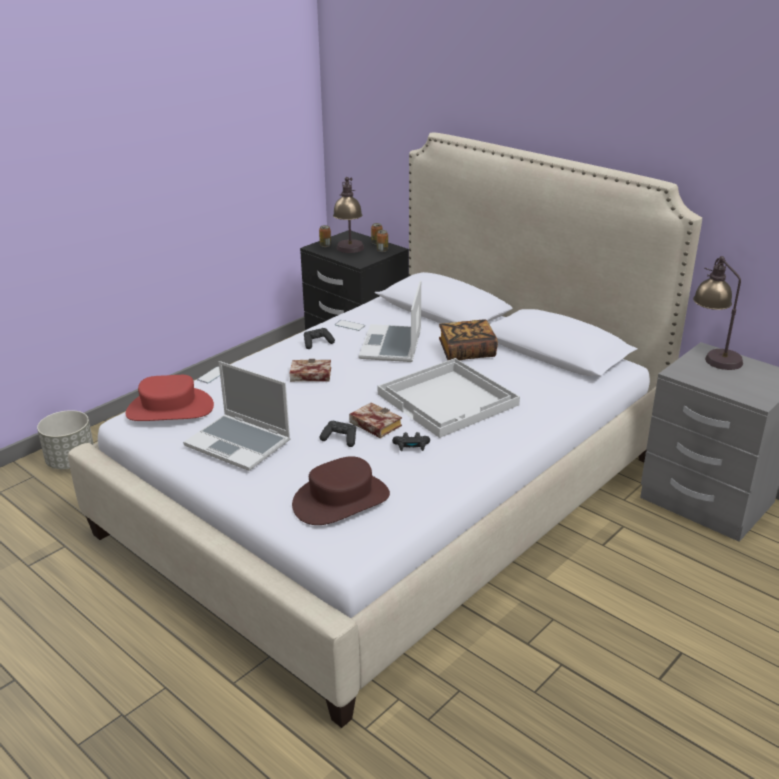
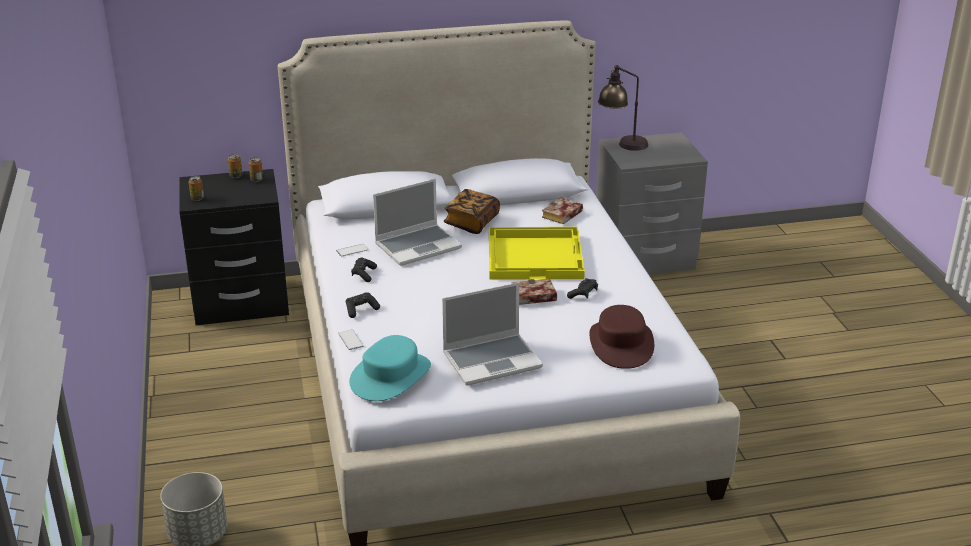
camera: 55 degrees left, 0 degrees up
(170, 409) = (391, 376): red hat -> turquoise hat
(309, 375) = (417, 297): book -> book (562, 215)
(340, 439) = (535, 317): black game controller -> black game controller (361, 310)
(349, 252) = (233, 193): table lamp -> none
(392, 346) = (418, 246): laptop -> laptop turned 75 degrees counterclockwise
(449, 399) = (535, 255): white tray -> yellow tray

